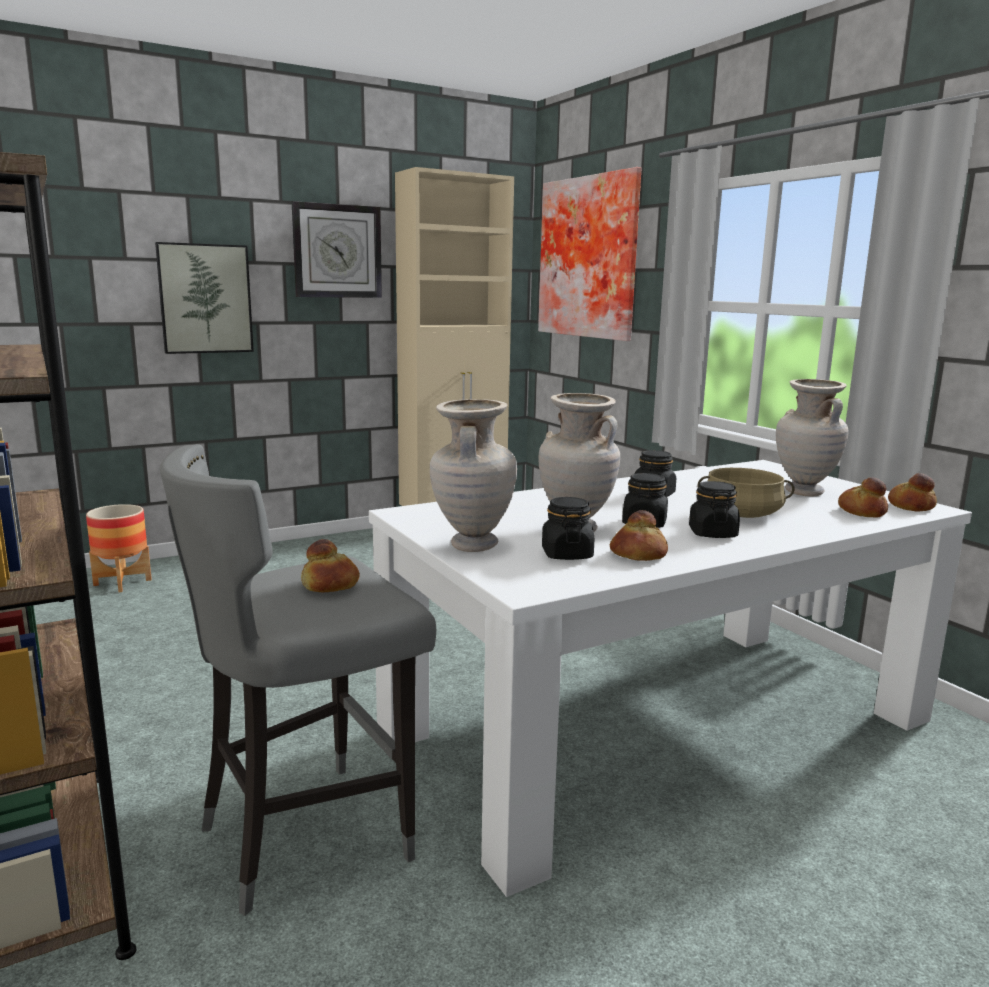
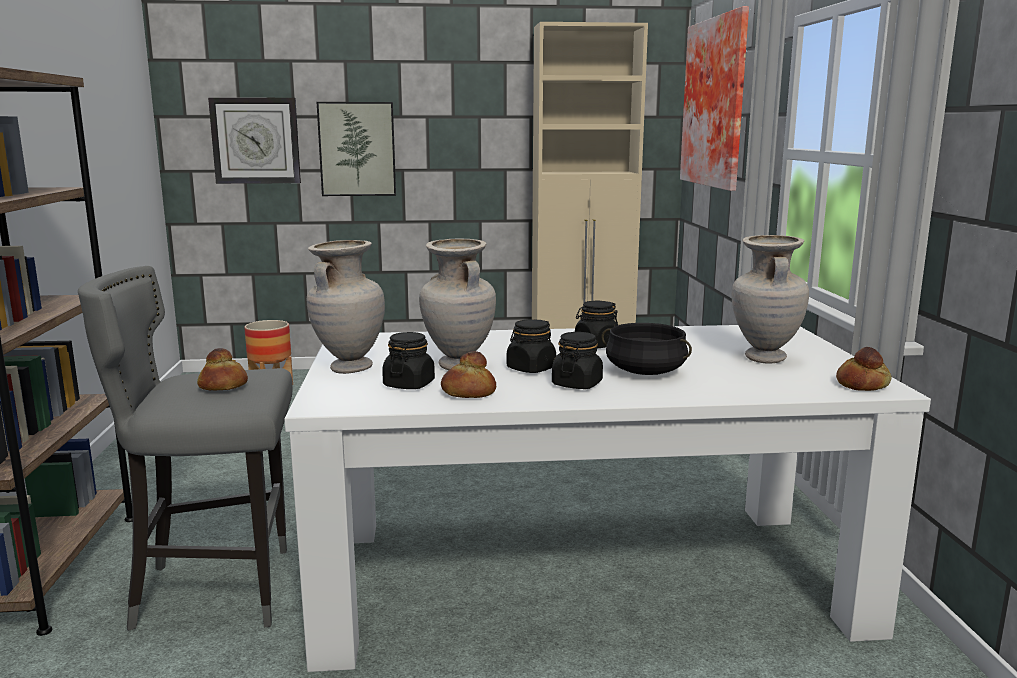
camera: 25 degrees right, 0 degrees up
(337, 251) = (476, 104): wall clock -> wall clock (256, 140)
(741, 515) = (645, 372): beige cooking pot -> black cooking pot
(862, 512) = (787, 383): bread -> none

